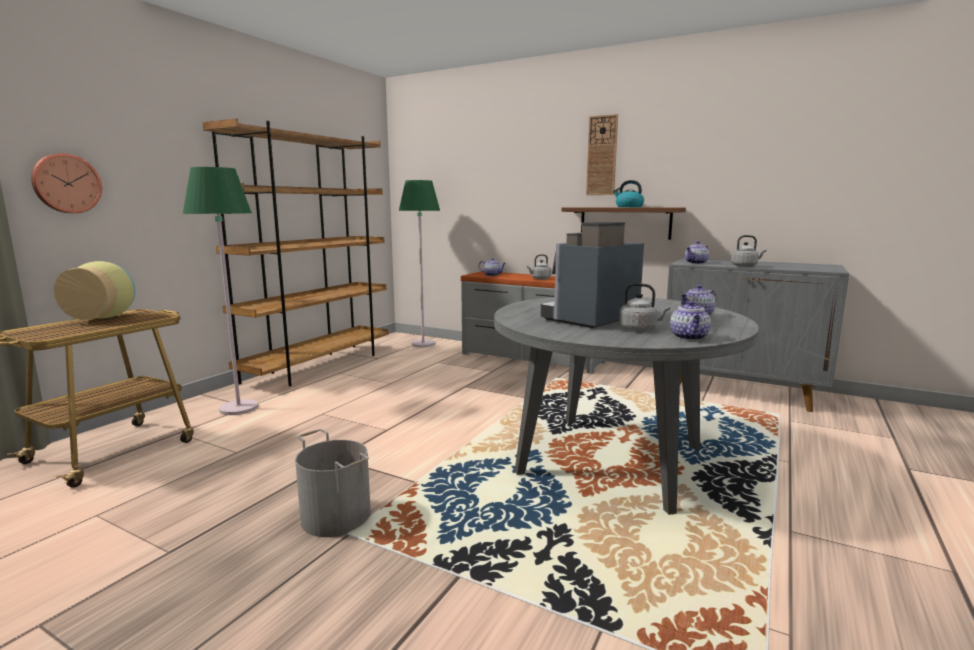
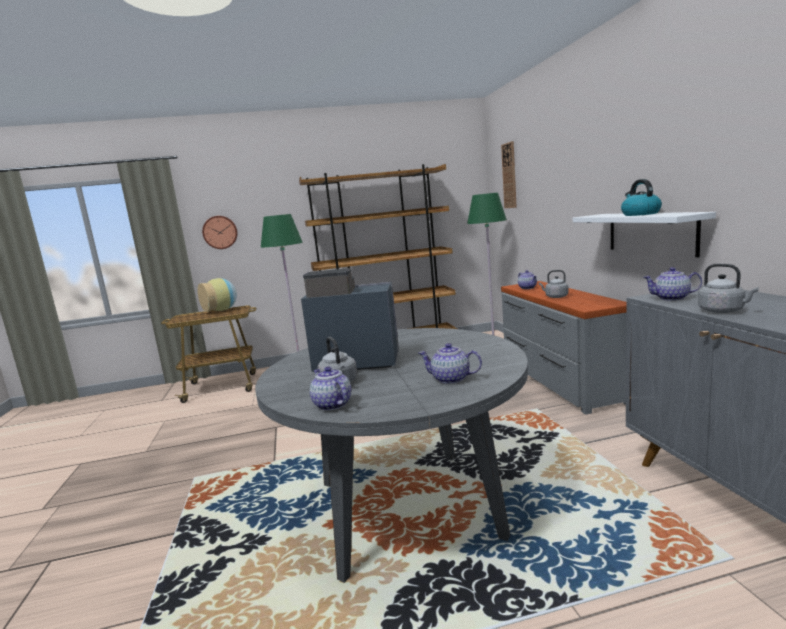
camera: 50 degrees right, 0 degrees up
(337, 516) = (211, 464): grey bucket -> none
(602, 155) = (627, 148): wall clock -> wall clock (509, 175)
(625, 223) = (650, 233): brown shelf -> white shelf
(689, 337) = (331, 404): teapot -> teapot turned 90 degrees clockwise

